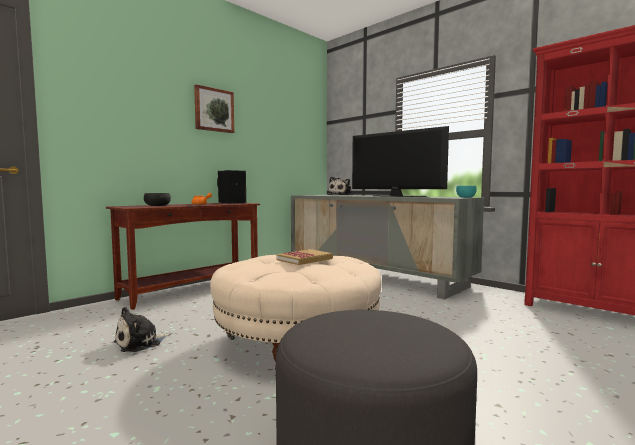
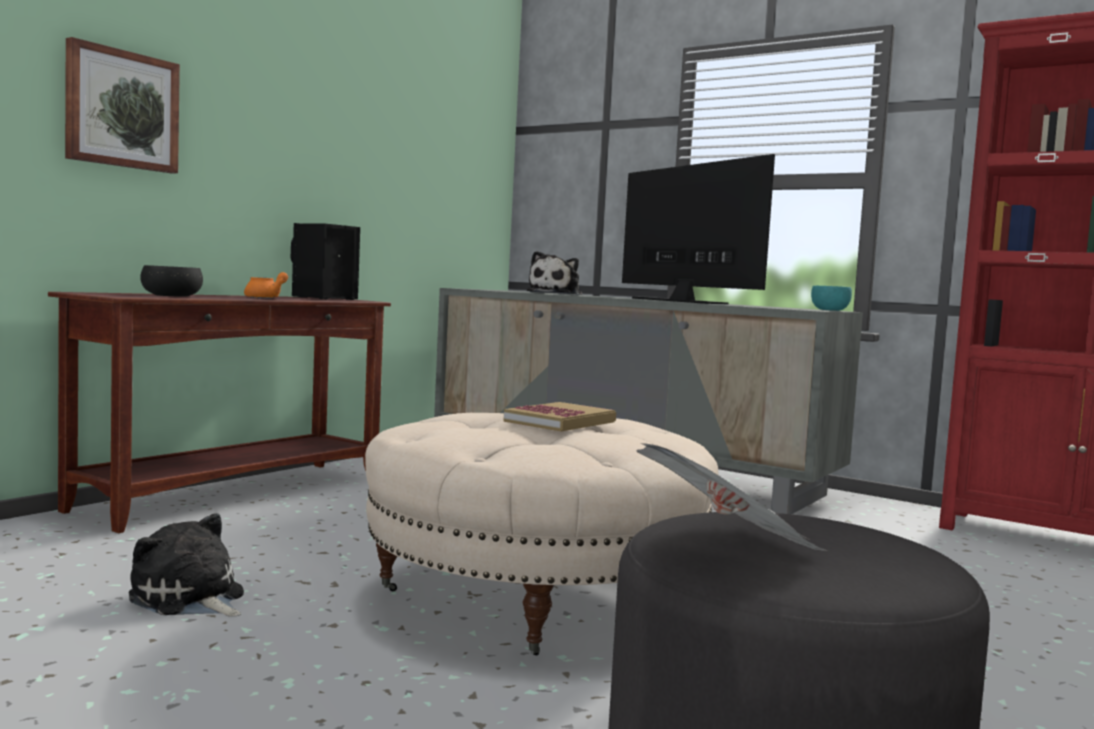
camera: 10 degrees left, 0 degrees up
(140, 343) = (190, 599): plush toy -> plush toy turned 90 degrees clockwise
(214, 110) = (289, 83): picture -> picture (121, 109)
(327, 337) = (729, 550): none -> newspaper
(396, 196) = (682, 301): television -> television turned 150 degrees counterclockwise

